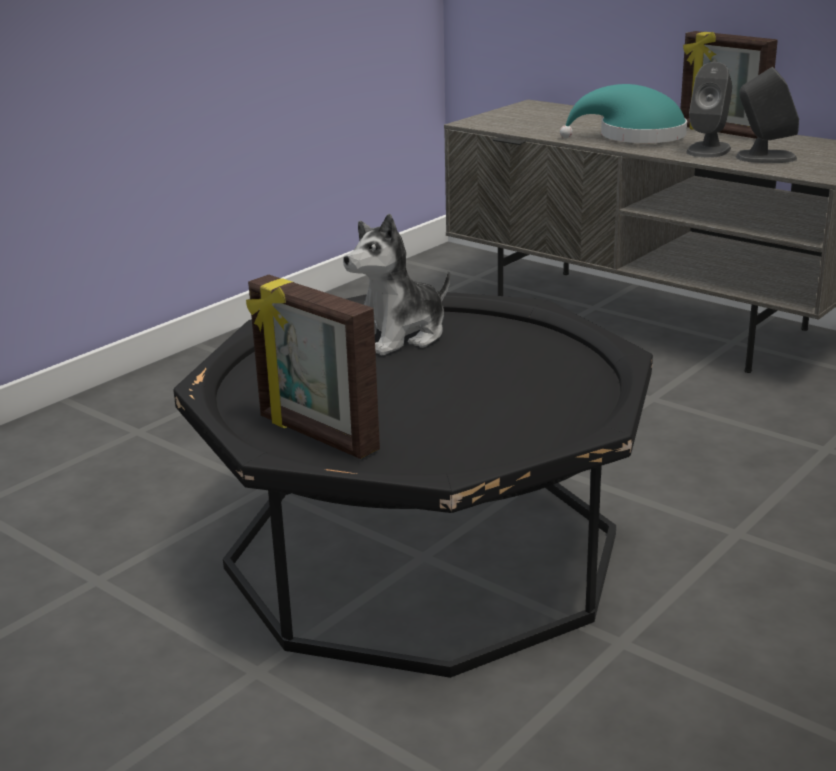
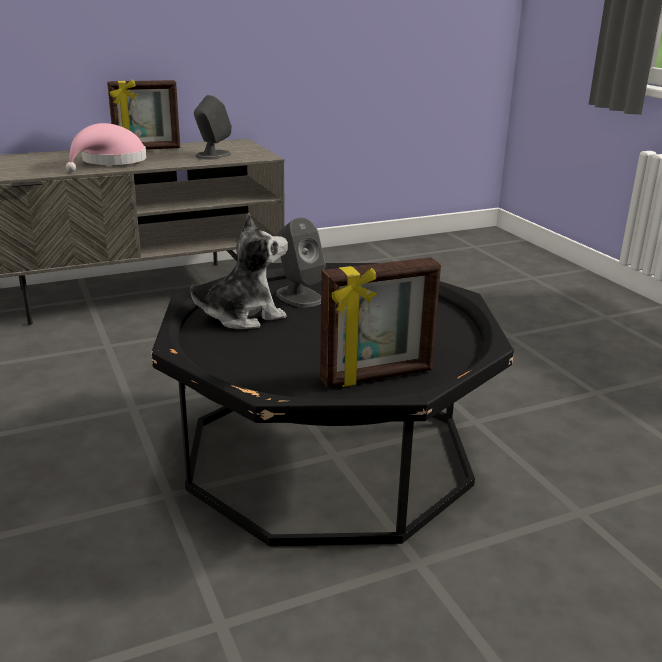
camera: 65 degrees left, 0 degrees up
(400, 336) = (243, 316): plush toy -> plush toy turned 105 degrees counterclockwise
(634, 137) = (110, 162): turquoise hat -> pink hat
(708, 150) = (174, 158): grey speaker -> grey speaker (298, 296)

